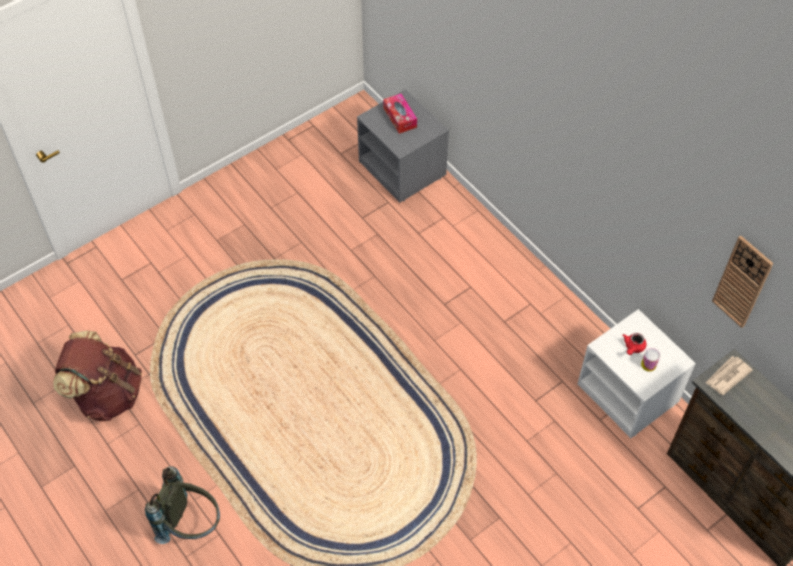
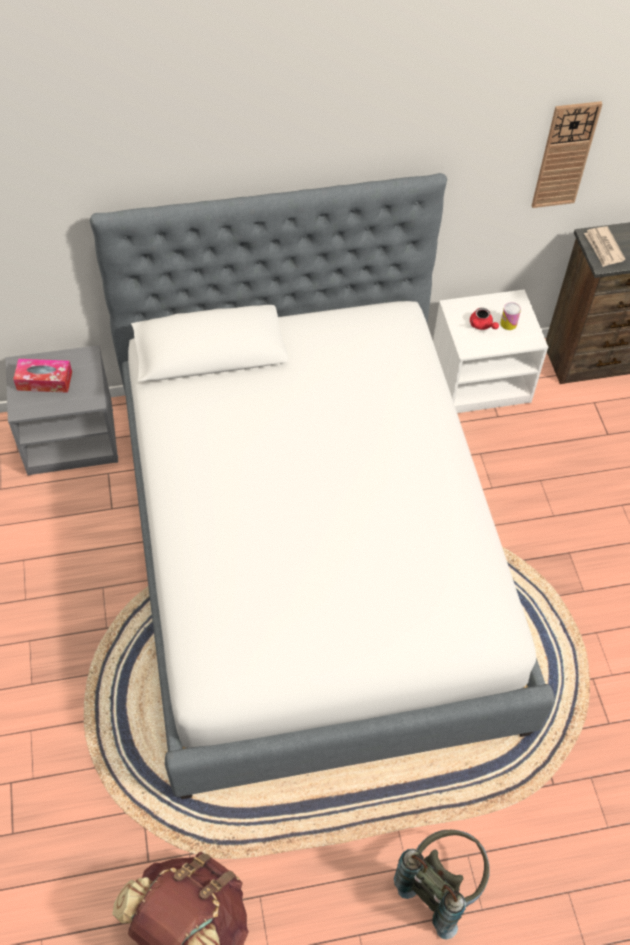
camera: 65 degrees left, 0 degrees up
(396, 346) = (312, 553): none -> bed

